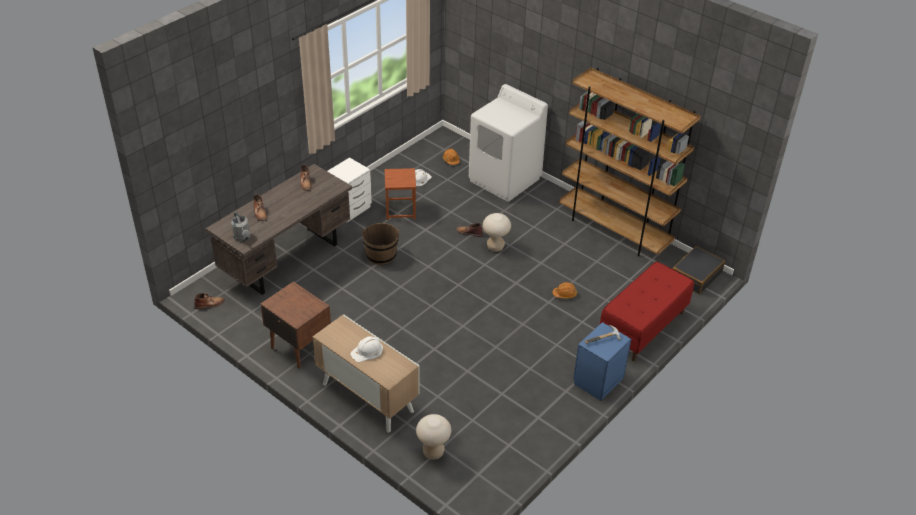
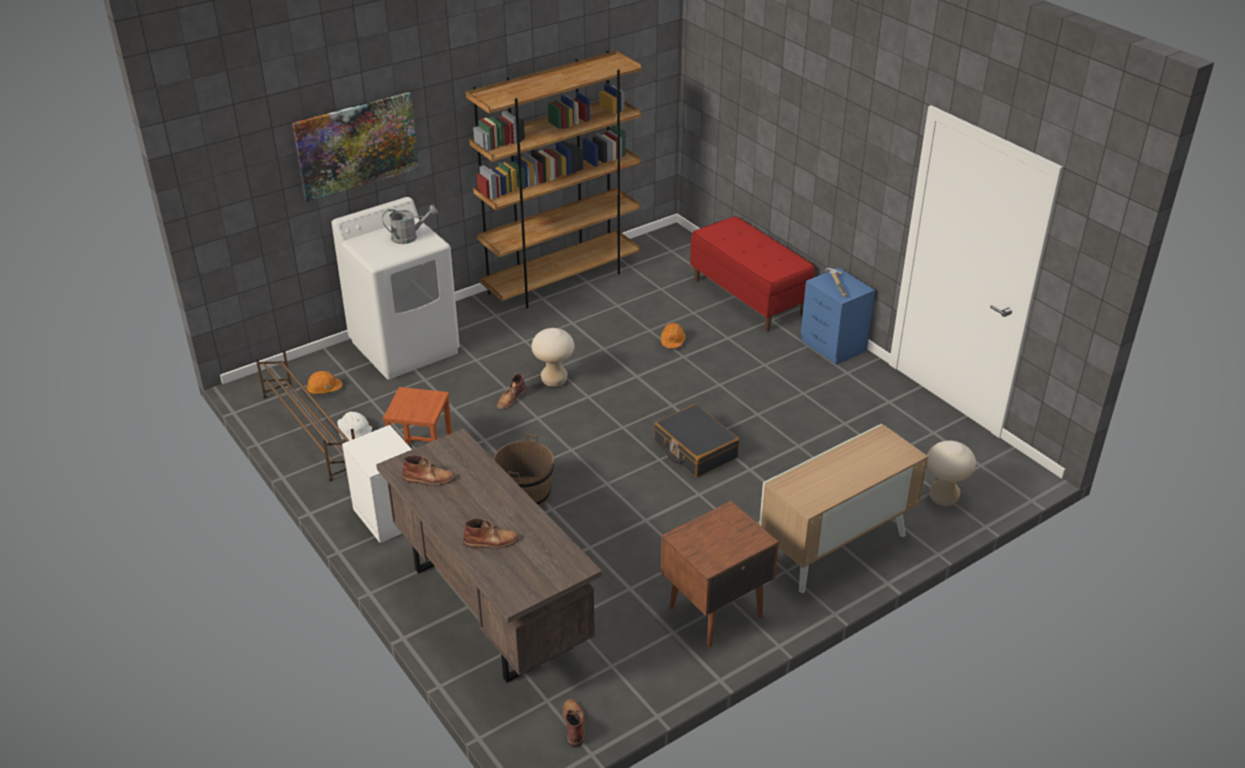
camera: 75 degrees left, 5 degrees down
(243, 237) = (555, 568): grey watering can -> grey watering can (409, 237)
(367, 351) = (848, 466): white hard hat -> none
(411, 165) = (310, 431): none -> brown shoe rack
(529, 54) = (357, 145): none -> picture
(696, 275) = (670, 243): black suitcase -> black suitcase (695, 450)

